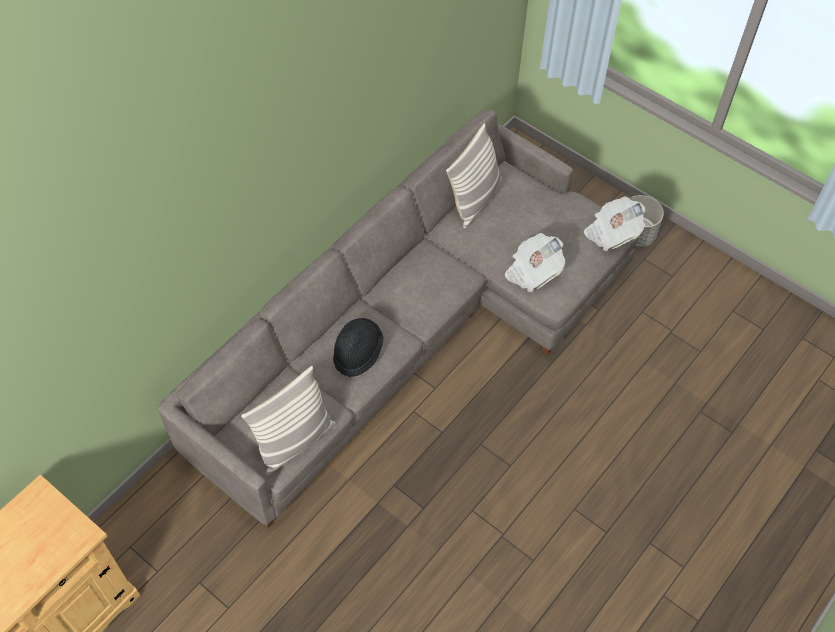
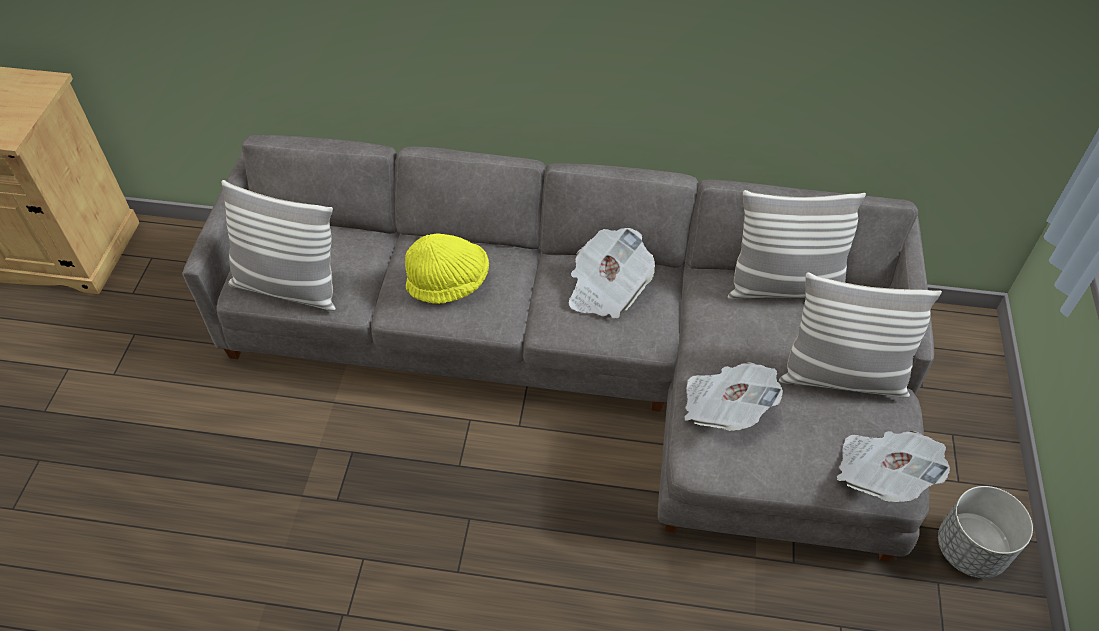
camera: 60 degrees right, 5 degrees down
(357, 353) = (449, 283): black hat -> yellow hat
(419, 278) = (606, 289): none -> newspaper
(548, 212) = (842, 377): none -> pillow

